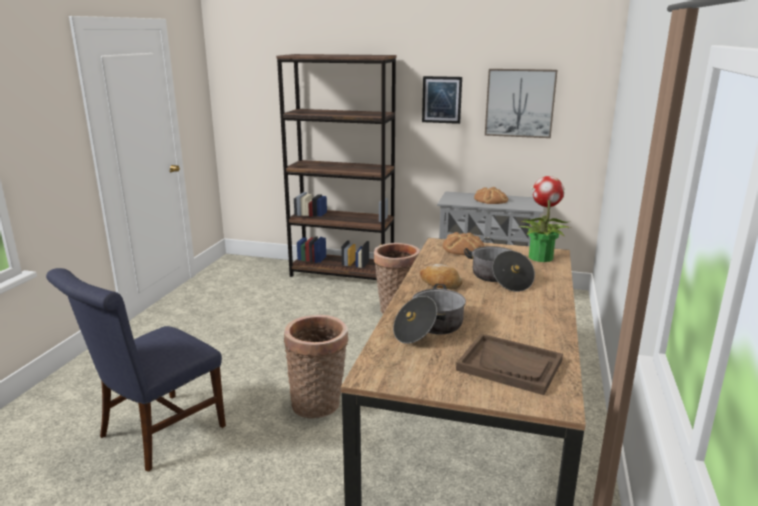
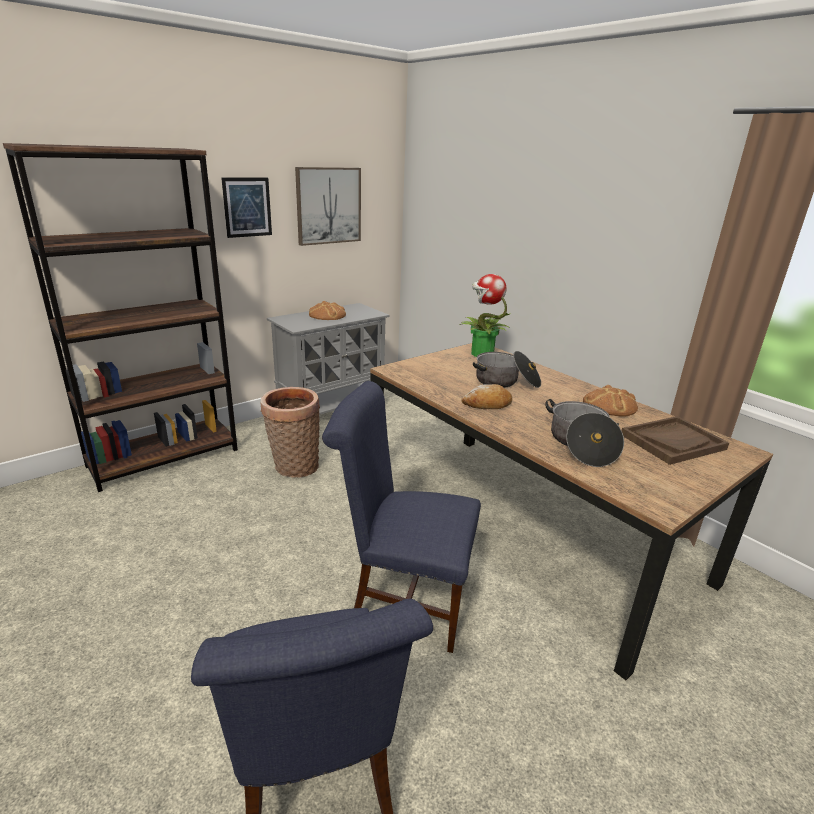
camera: 55 degrees left, 5 degrees up
(319, 404) = (402, 598): basket -> blue chair
(463, 248) = (420, 367): bread -> bread (609, 405)

